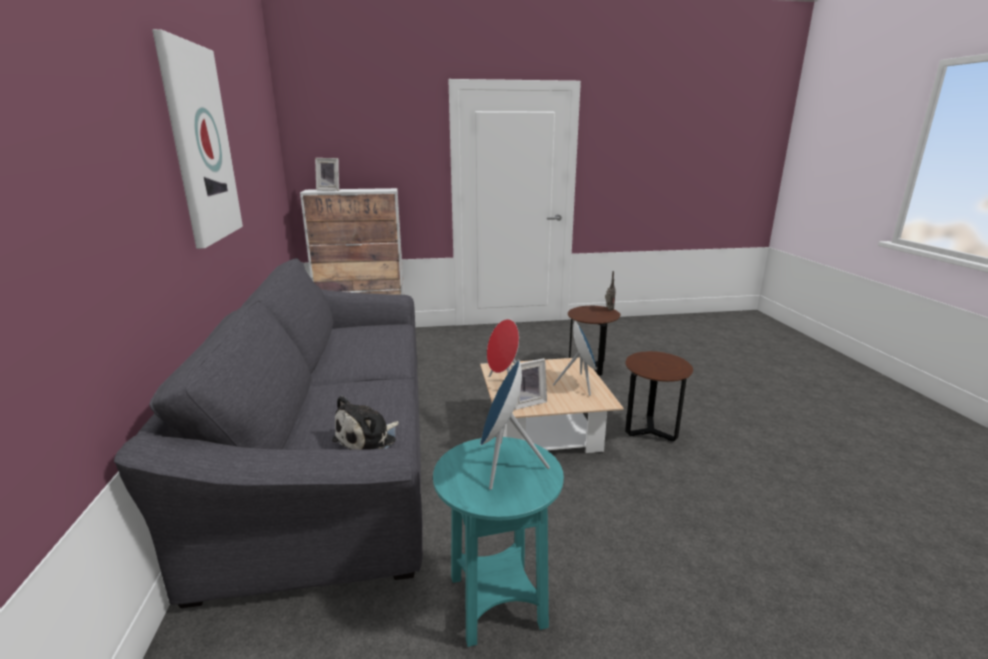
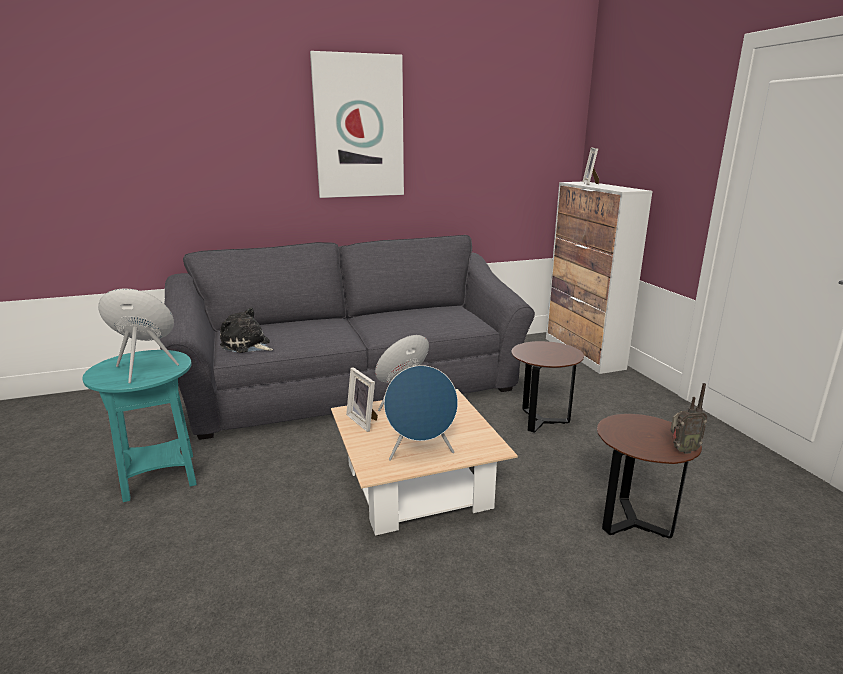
camera: 80 degrees right, 0 degrees up
(650, 431) = (441, 588): brown side table -> brown side table (541, 421)

